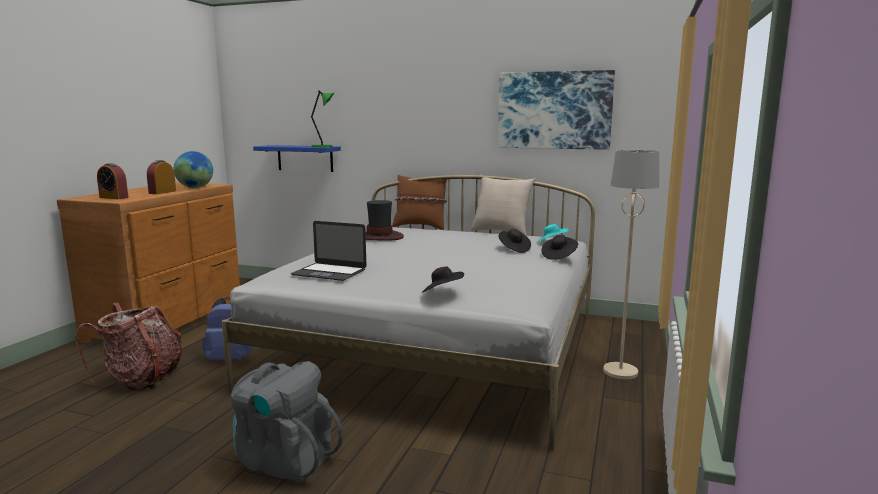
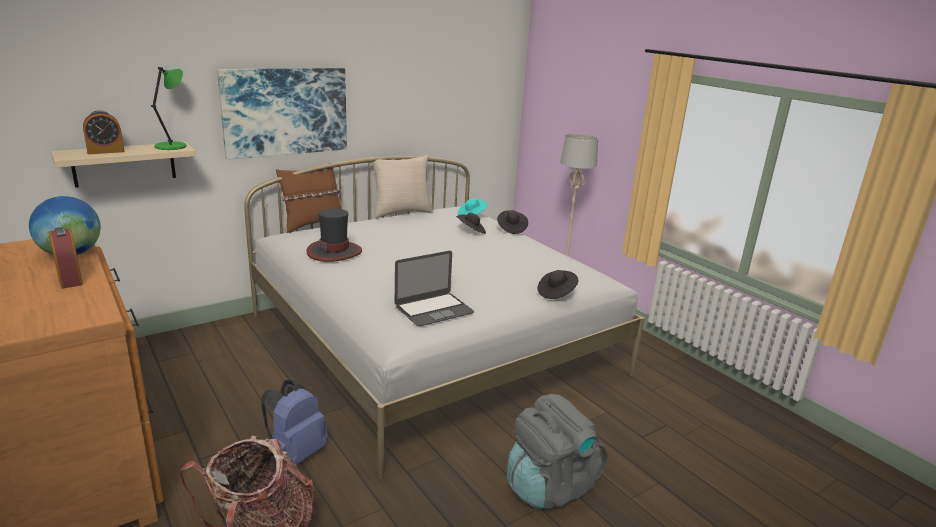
camera: 55 degrees left, 10 degrees up
(114, 197) = (48, 315): alarm clock -> alarm clock (106, 151)
(305, 158) = (124, 164): blue shelf -> beige shelf
(554, 110) = (433, 85): picture -> picture (285, 111)

